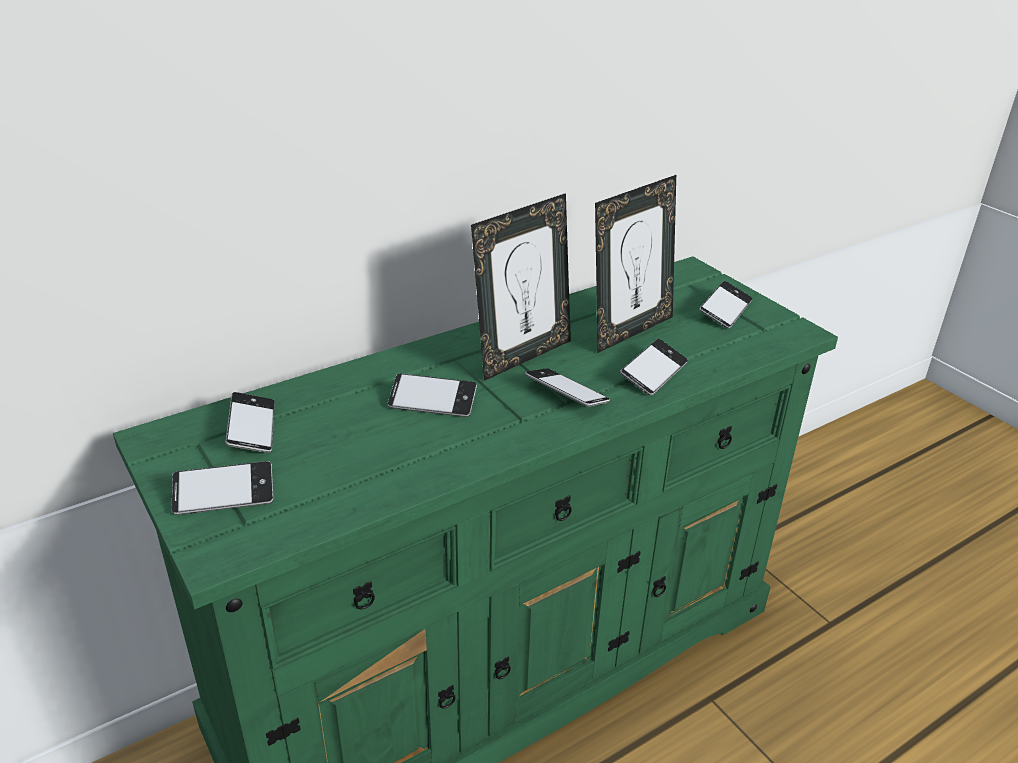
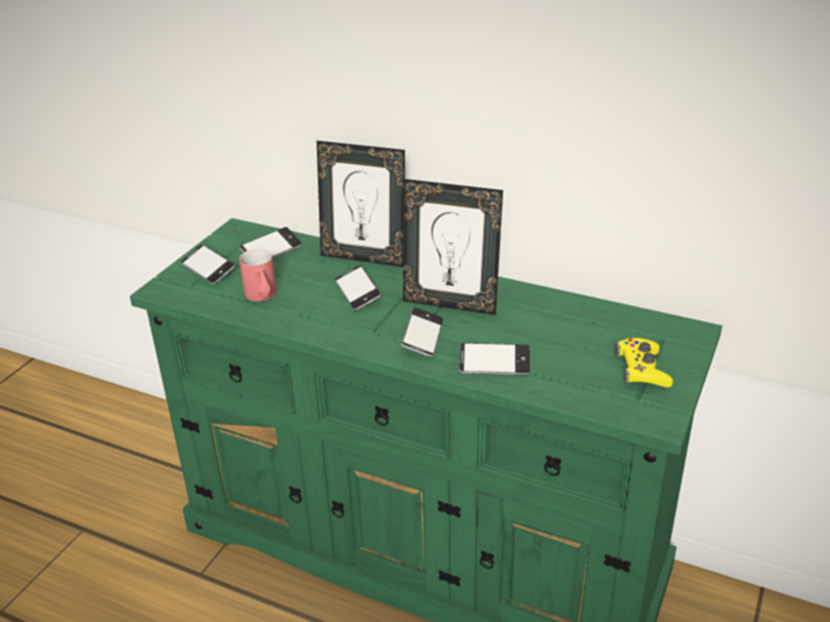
camera: 60 degrees right, 0 degrees up
(356, 472) = (262, 297): none -> red mug
(629, 330) = (544, 334): picture frame -> picture frame (364, 257)
(725, 310) = (642, 369): phone -> yellow game controller

